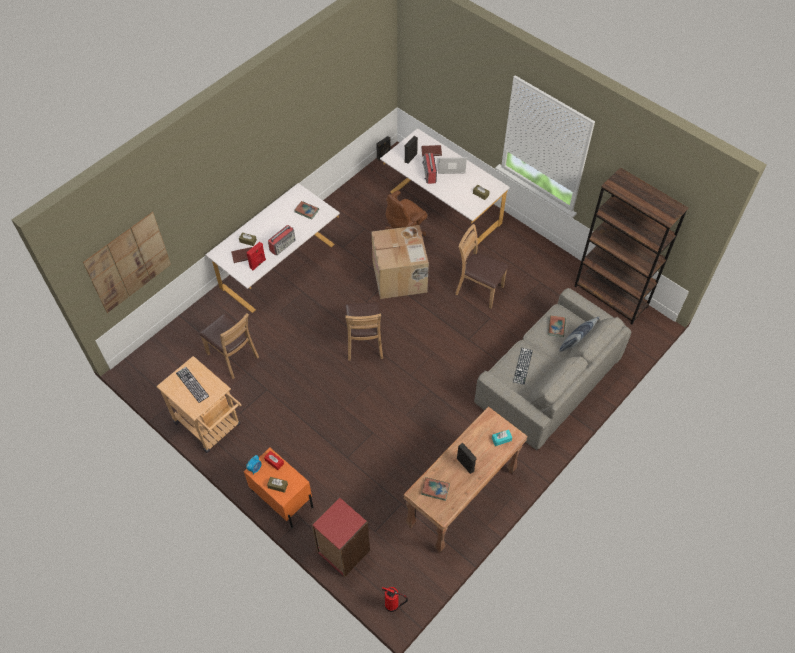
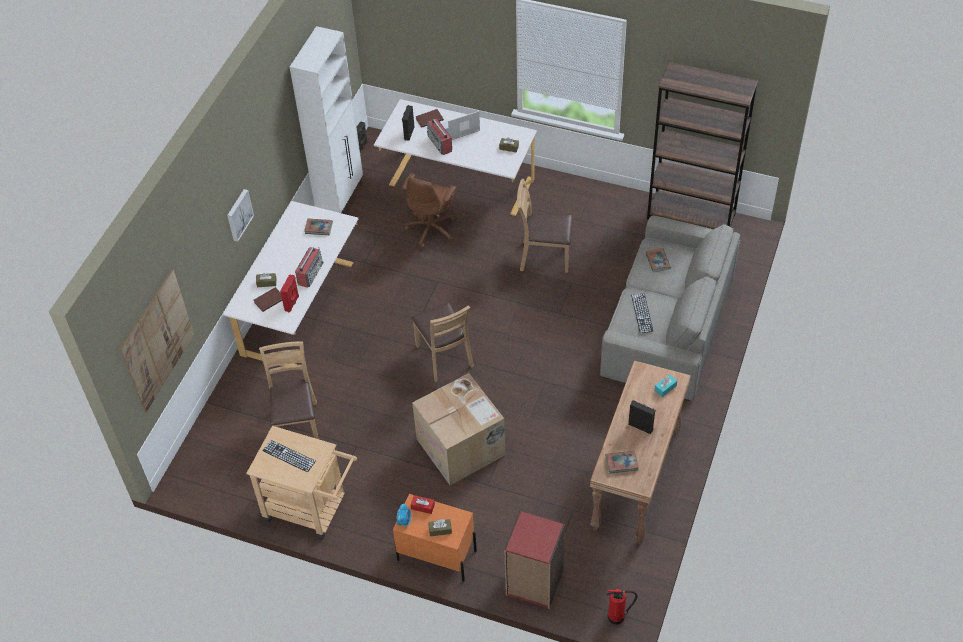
camera: 20 degrees left, 5 degrees down
(233, 356) = (297, 425): brown chair -> brown chair turned 120 degrees counterclockwise
(236, 183) = (238, 214): none -> picture
(349, 192) = (341, 200): none -> white cabinet
(400, 277) = (448, 273): cardboard box -> cardboard box (462, 447)
(575, 343) = (686, 271): pillow -> none

